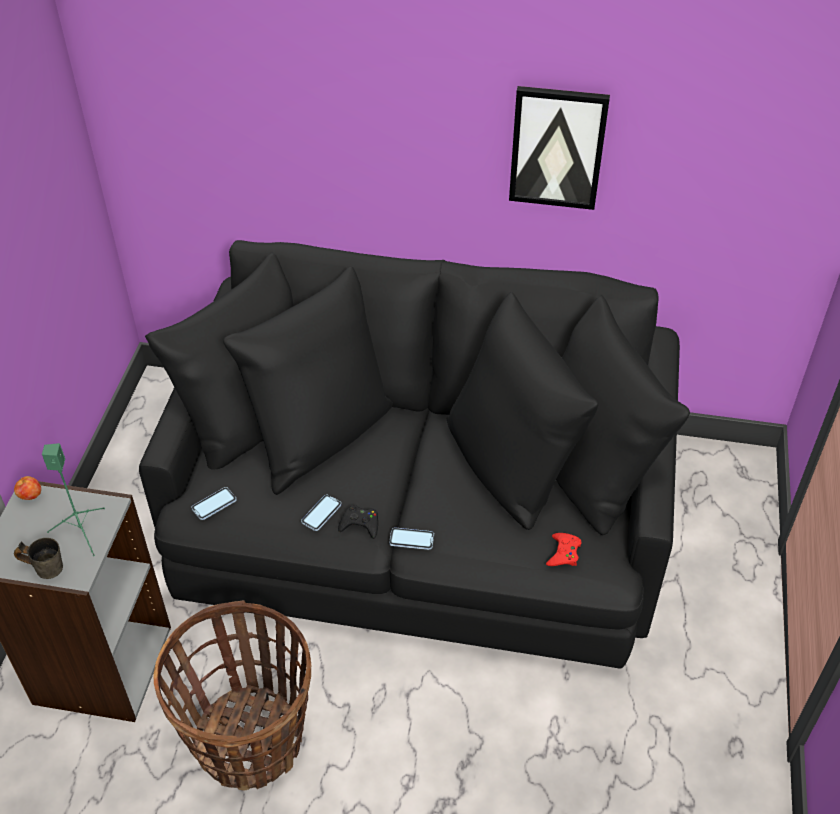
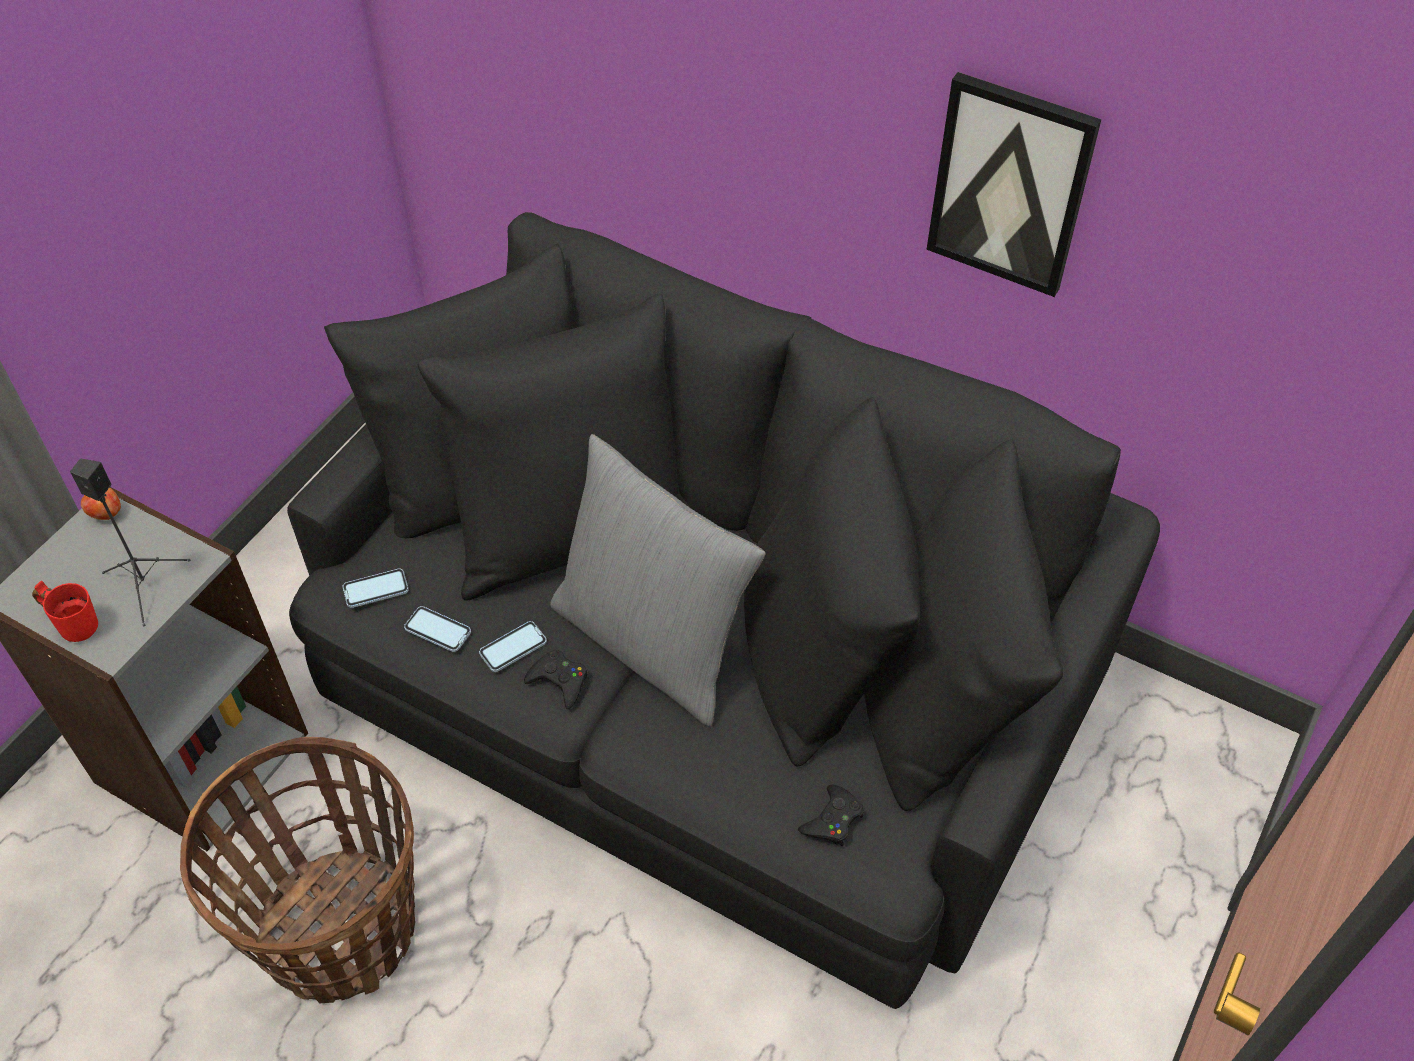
camera: 20 degrees right, 5 degrees up
(45, 566) = (76, 621): grey mug -> red mug
(82, 531) = (146, 584): green speaker -> black speaker
(407, 485) = (652, 642): none -> grey pillow
(411, 539) = (620, 727): phone -> phone (438, 630)
(563, 553) = (833, 820): red game controller -> black game controller

